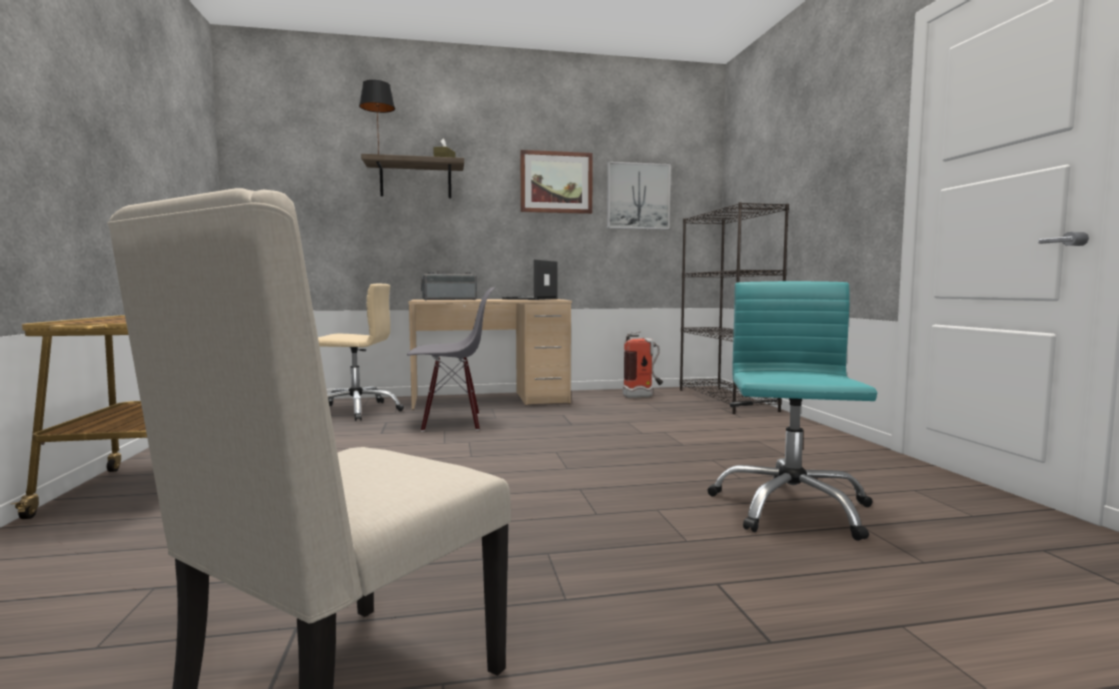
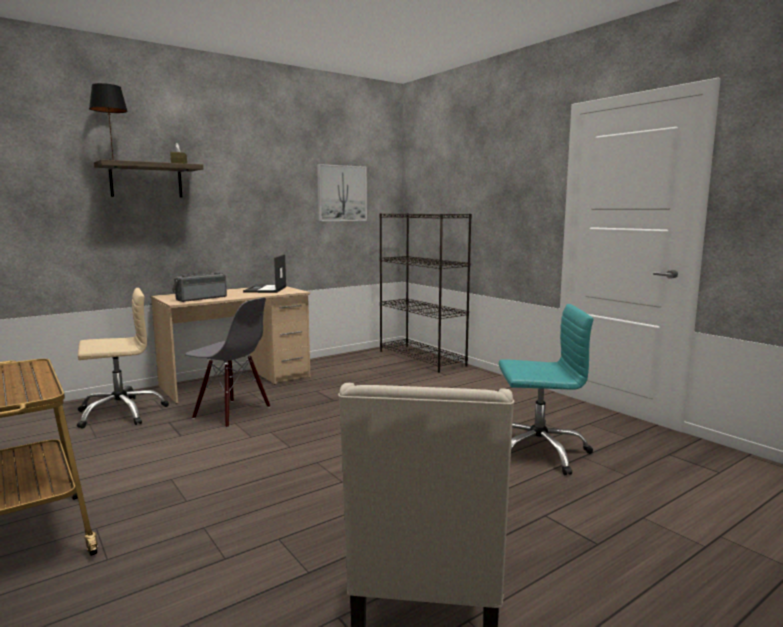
camera: 25 degrees left, 5 degrees up
(452, 422) = (231, 413): grey chair -> grey chair turned 60 degrees clockwise
(556, 182) = (275, 182): picture -> none
(643, 396) = (359, 362): fire extinguisher -> none
(790, 508) = (538, 451): turquoise office chair -> turquoise office chair turned 105 degrees clockwise

